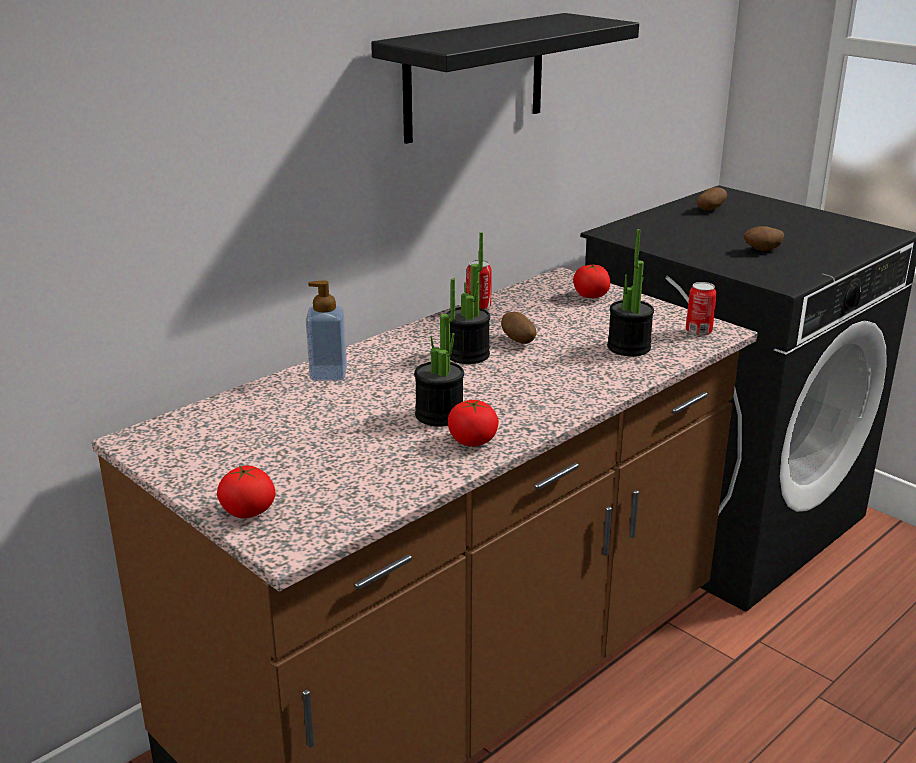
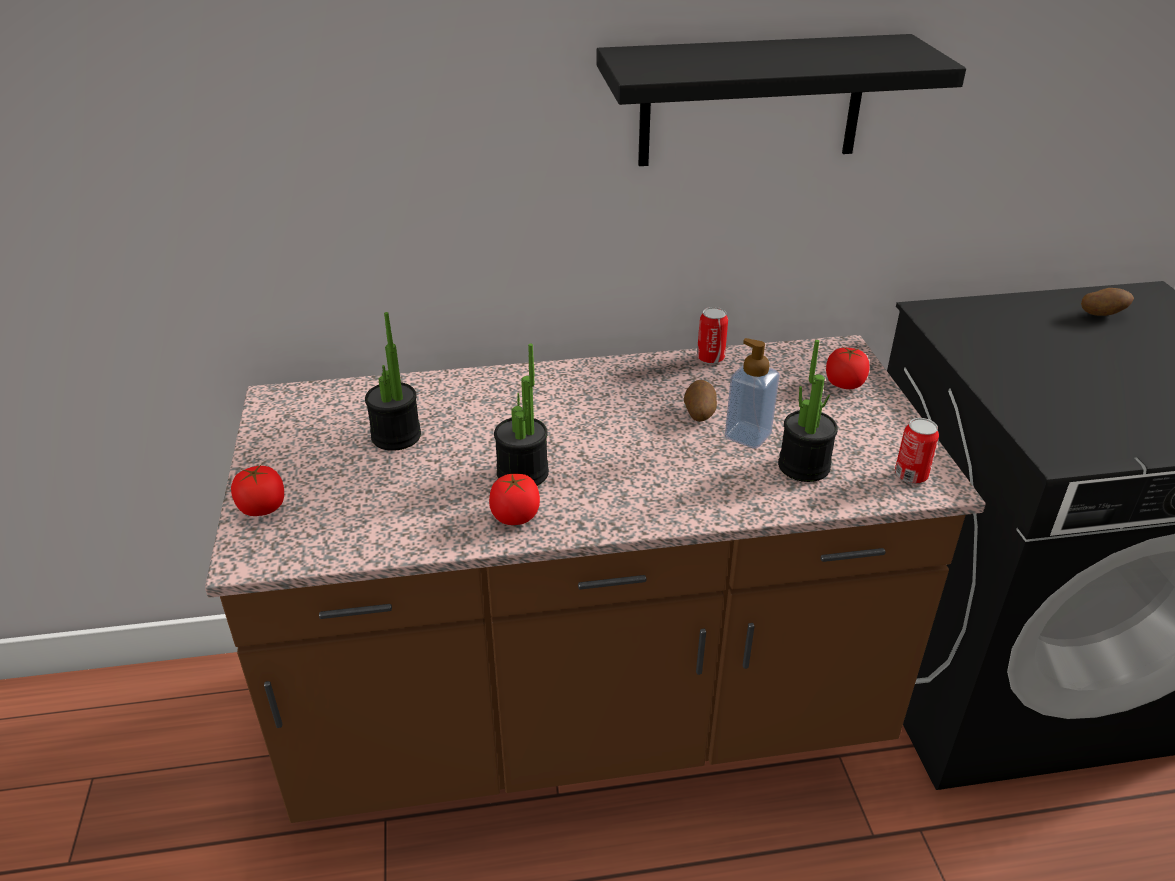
camera: 35 degrees right, 10 degrees up
(328, 374) = (487, 387): soap dispenser -> soap dispenser (748, 435)
(467, 355) = (631, 413): potted plant -> potted plant (396, 436)
(762, 250) = (1094, 396): potato -> none

